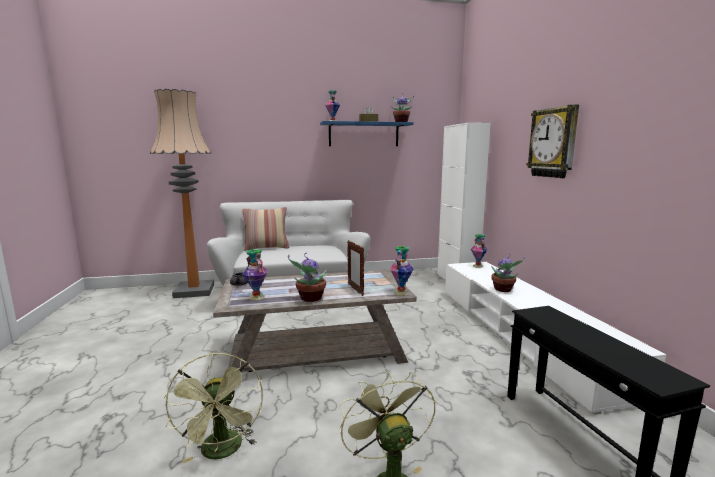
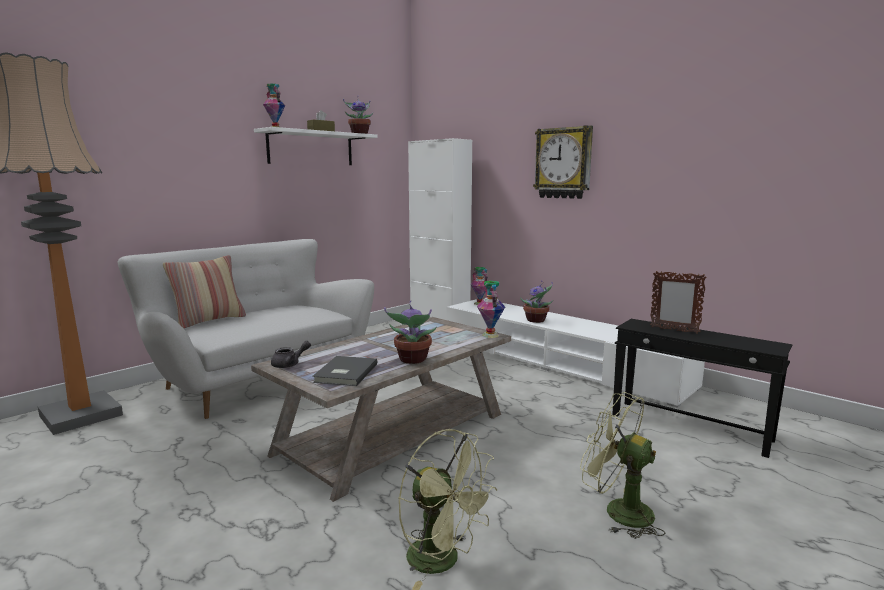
camera: 35 degrees left, 0 degrees up
(256, 297) = (344, 373): vase -> grey book
(355, 290) = (441, 342): picture frame -> picture frame (673, 330)
(364, 134) = (311, 148): blue shelf -> white shelf

